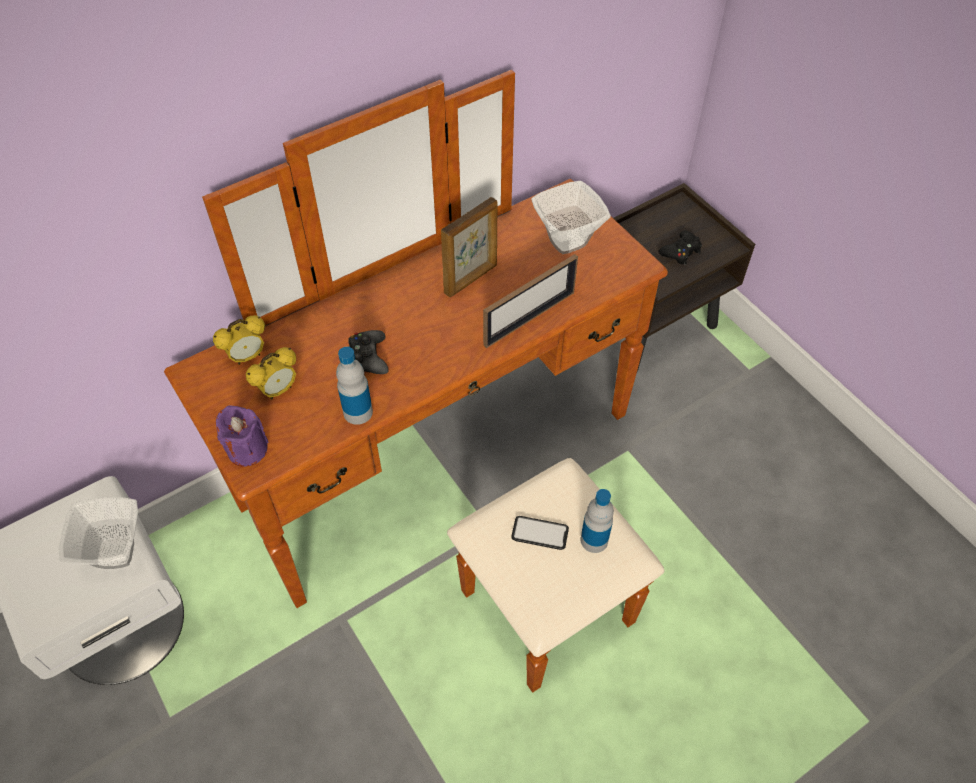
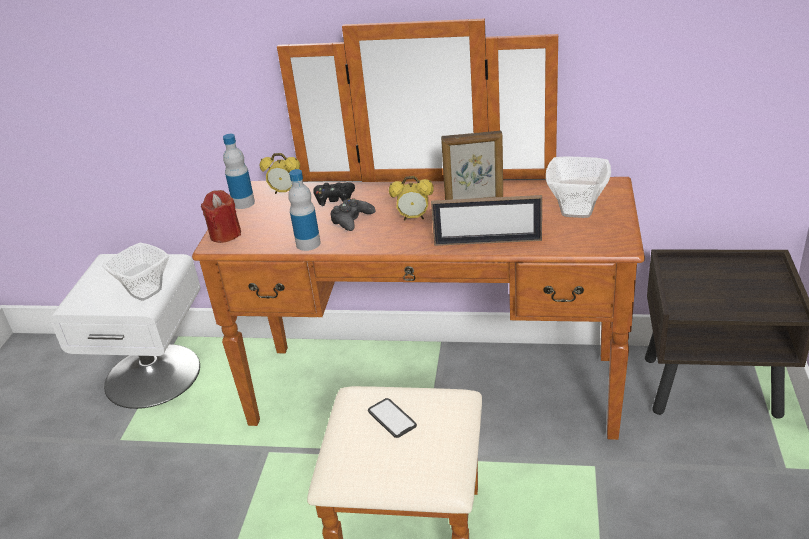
camera: 45 degrees right, 20 degrees down
(247, 449) = (225, 234): purple candle -> red candle
(278, 390) = (279, 214): alarm clock -> alarm clock (413, 218)
(594, 540) = (427, 446): bottle -> bottle (243, 203)
(681, 252) = (732, 296): black game controller -> black game controller (334, 198)

